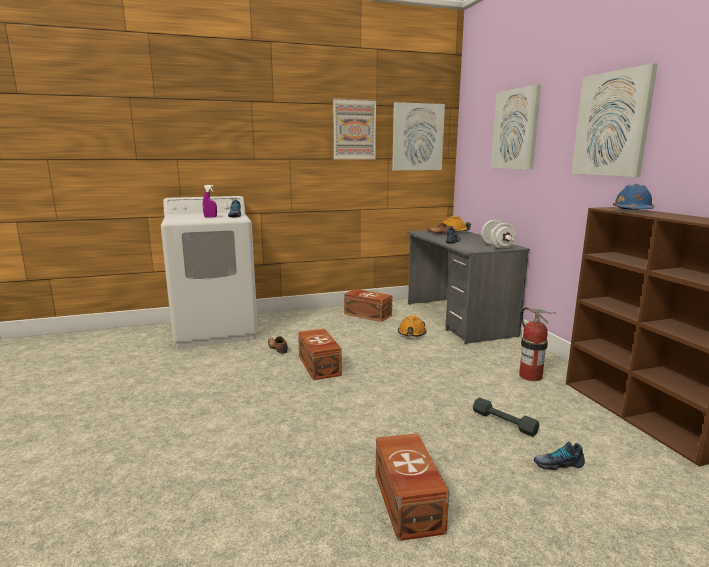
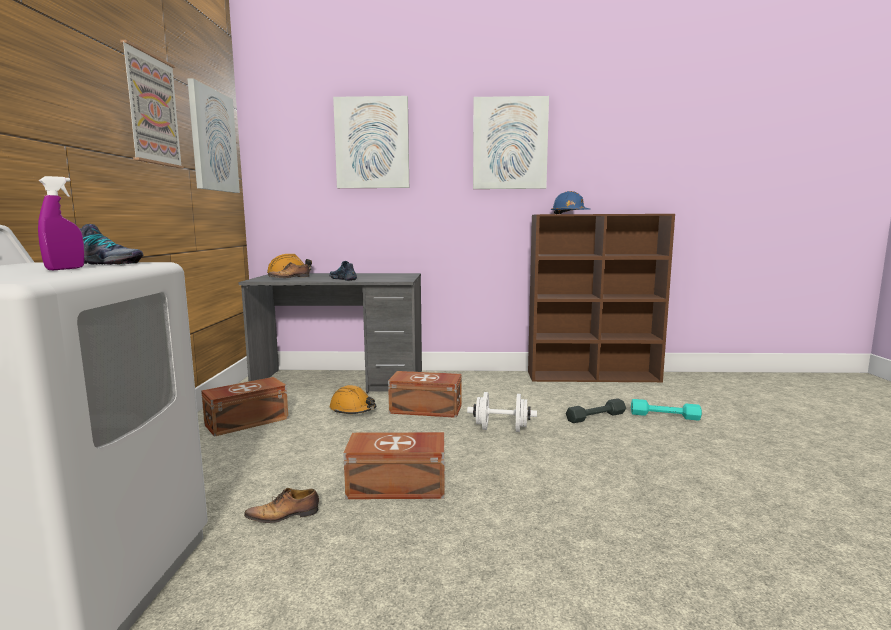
camera: 70 degrees left, 5 degrees down
(407, 503) = (744, 487): brown storage box -> brown storage box (426, 409)
(497, 246) = (394, 275): white dumbbell -> white dumbbell (501, 429)
(530, 376) = (510, 388): fire extinguisher -> none
(558, 464) = (664, 416): shoe -> turquoise dumbbell

